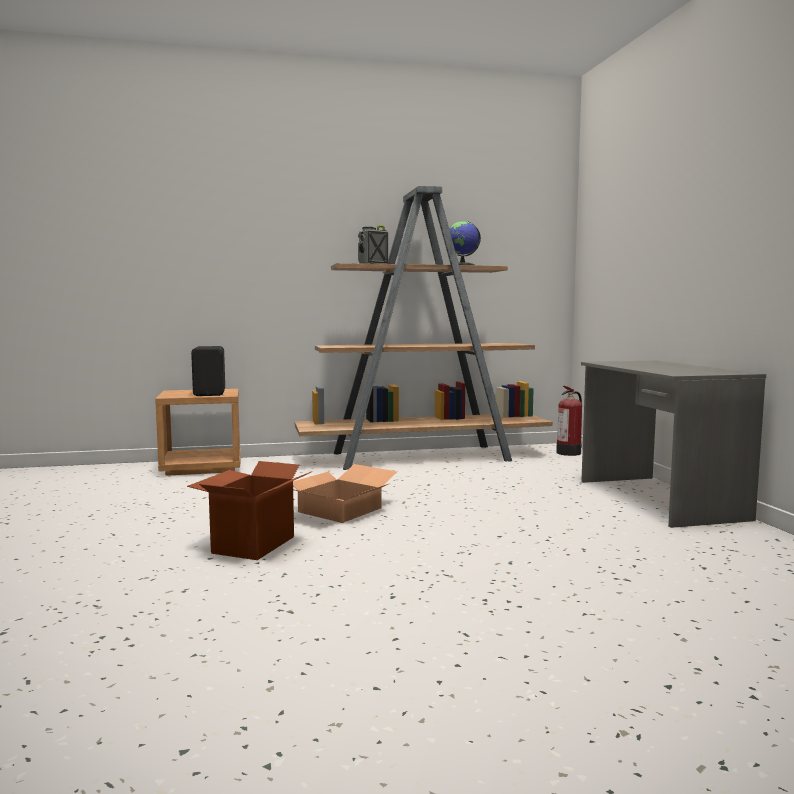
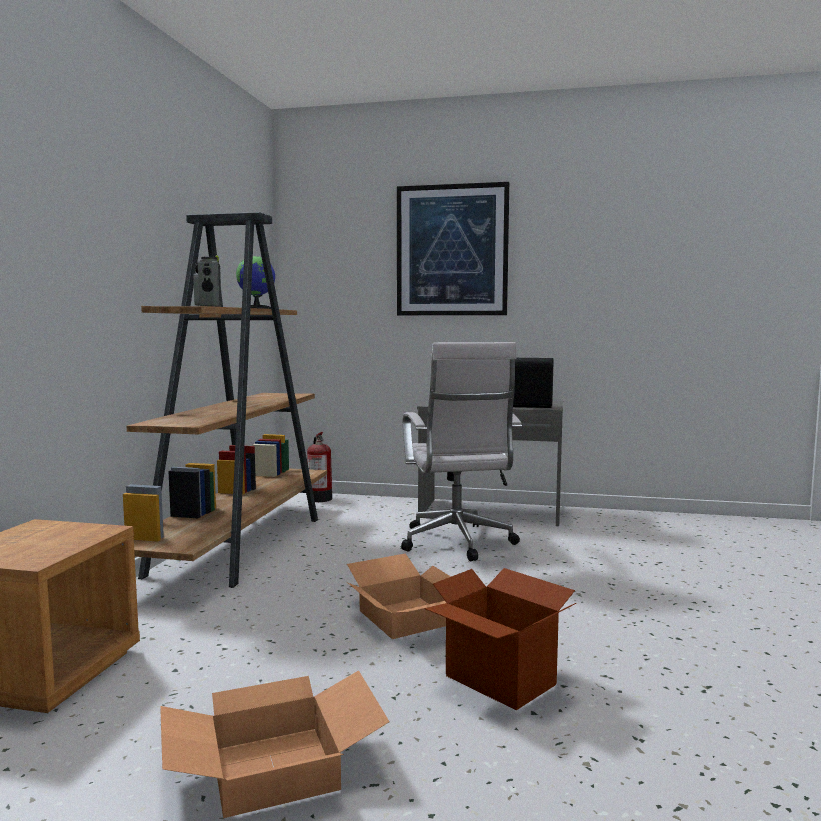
camera: 65 degrees left, 0 degrees up
(122, 515) = (272, 771): none -> cardboard box
(211, 393) = (66, 536): black speaker -> black speaker (530, 406)
(530, 501) = (458, 544): none -> white office chair
(681, 185) = (452, 250): none -> picture

